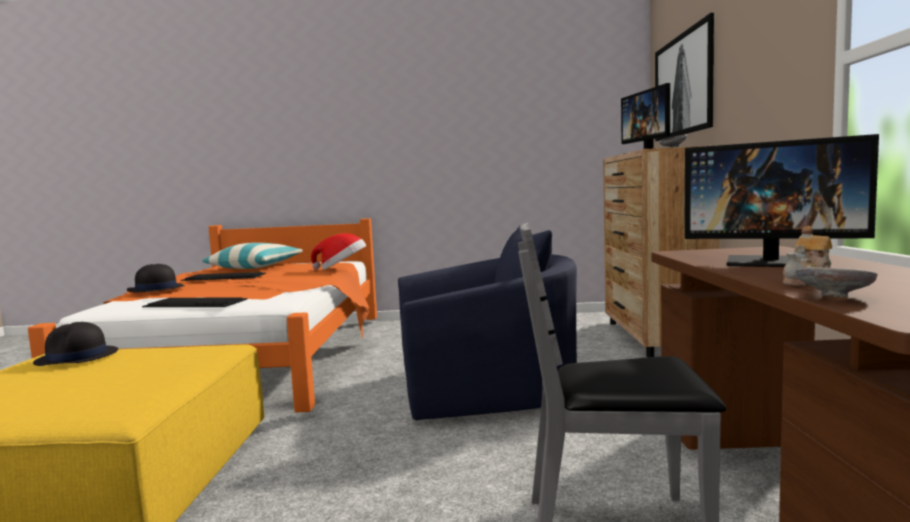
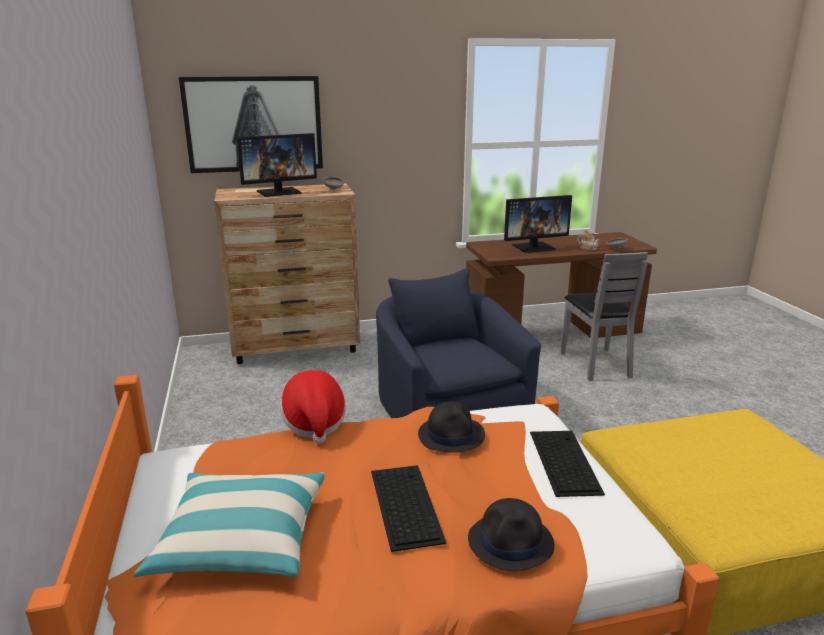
camera: 105 degrees left, 15 degrees up
(77, 357) = (707, 504): black hat -> black hat (451, 435)
(772, 262) = (534, 247): monitor -> monitor turned 60 degrees clockwise

